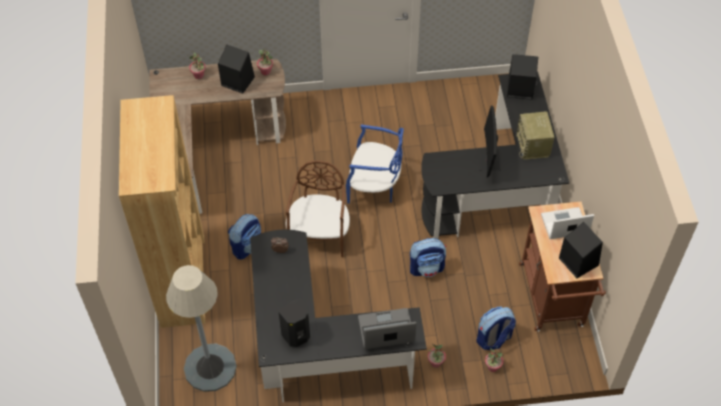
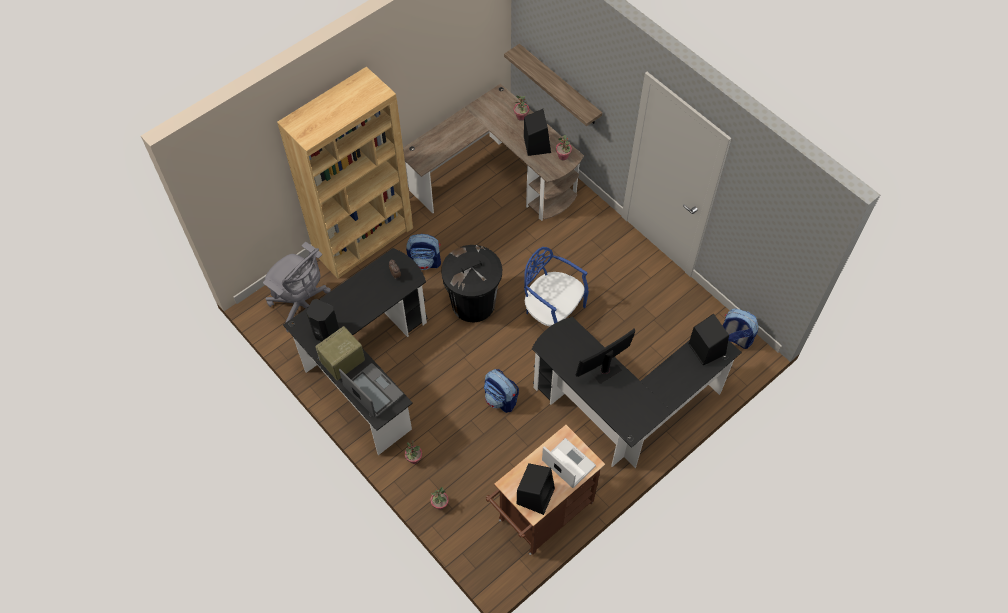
camera: 55 degrees right, 5 degrees up
(210, 367) = (302, 306): grey floor lamp -> grey office chair
(214, 21) = (559, 85): none -> shelf
(319, 235) = (473, 303): brown chair -> black trash can
(374, 186) = (552, 313): blue chair -> blue chair turned 150 degrees clockwise
(493, 339) = (468, 490): backpack -> backpack (734, 338)
(533, 146) = (649, 395): radio -> radio (342, 362)

